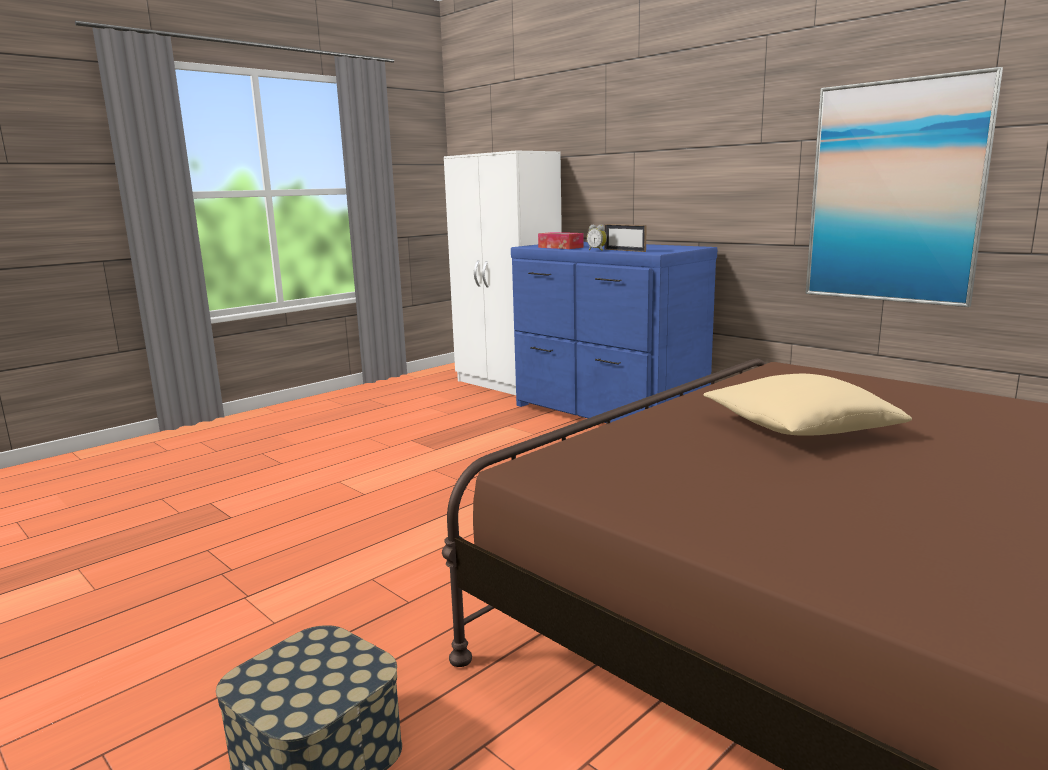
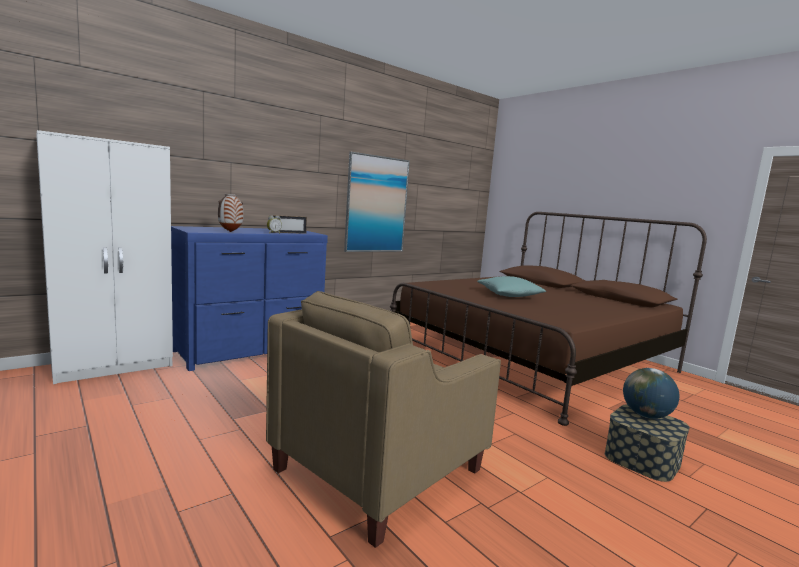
camera: 85 degrees left, 5 degrees down
(310, 511) = (379, 469): none -> beige armchair
(333, 677) = (646, 415): none -> globe
(560, 247) = (230, 232): tissue box -> vase
(799, 429) = (509, 296): beige pillow -> turquoise pillow

